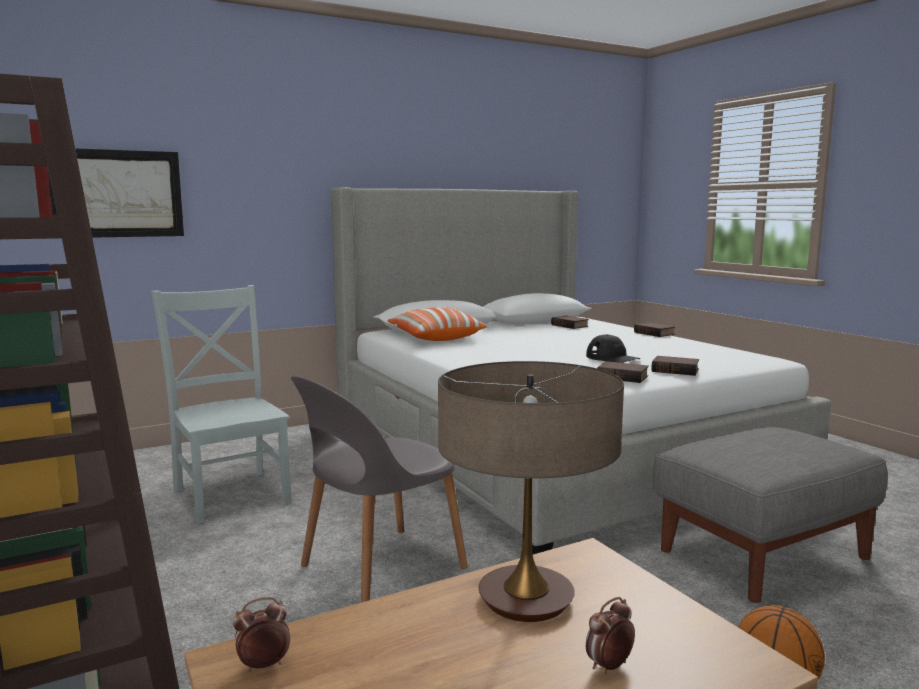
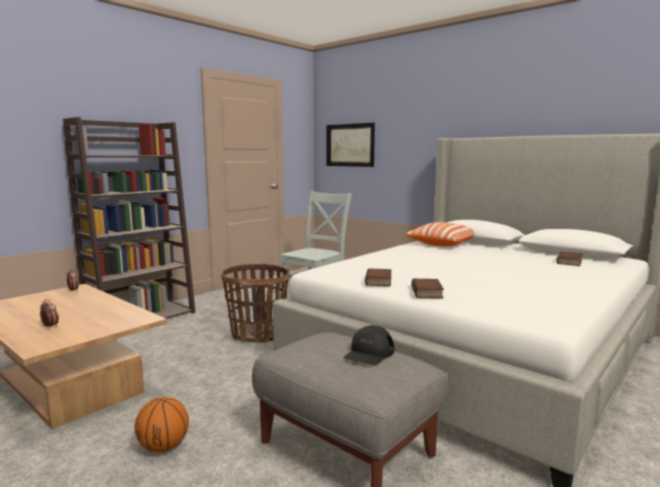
camera: 70 degrees right, 0 degrees up
(379, 568) = (257, 334): grey chair -> basket
(525, 599) = (106, 312): table lamp -> none
(612, 358) = (443, 276): black cap -> black cap (369, 353)
(655, 333) = (599, 284): book -> none

